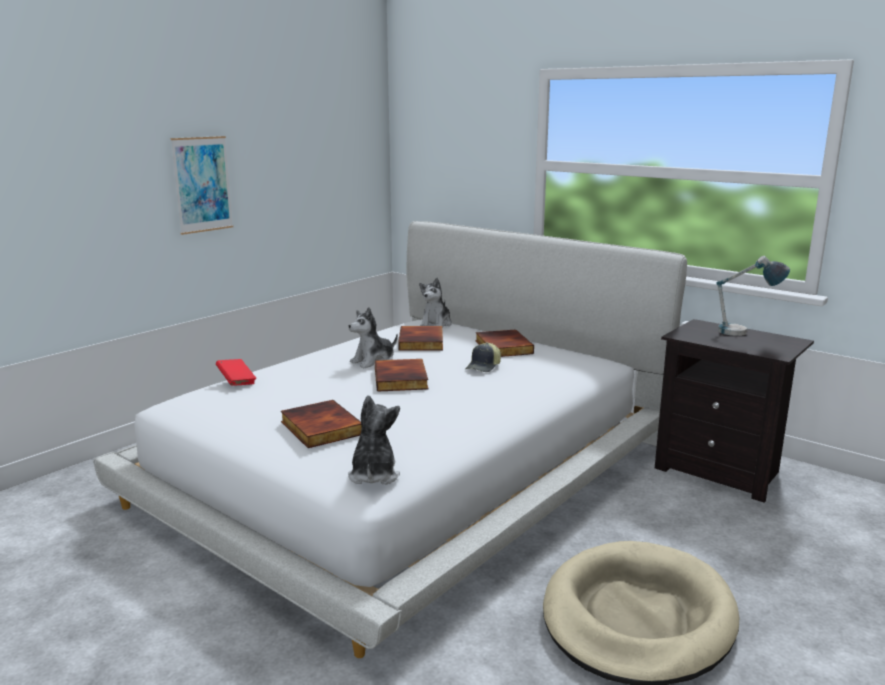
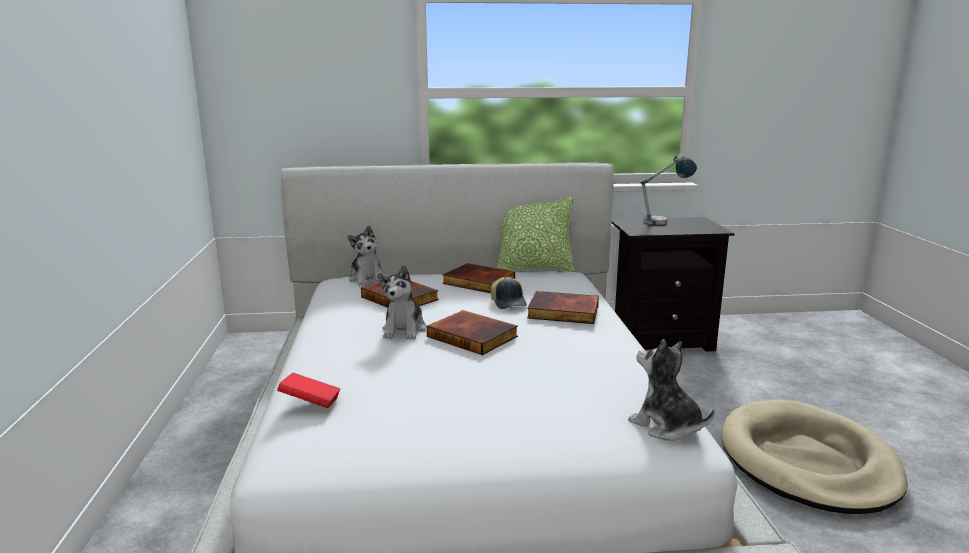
camera: 45 degrees left, 0 degrees up
(202, 184) = (75, 139): picture -> none
(319, 428) = (525, 409): book -> book (562, 312)
(582, 351) = (534, 268): none -> pillow

